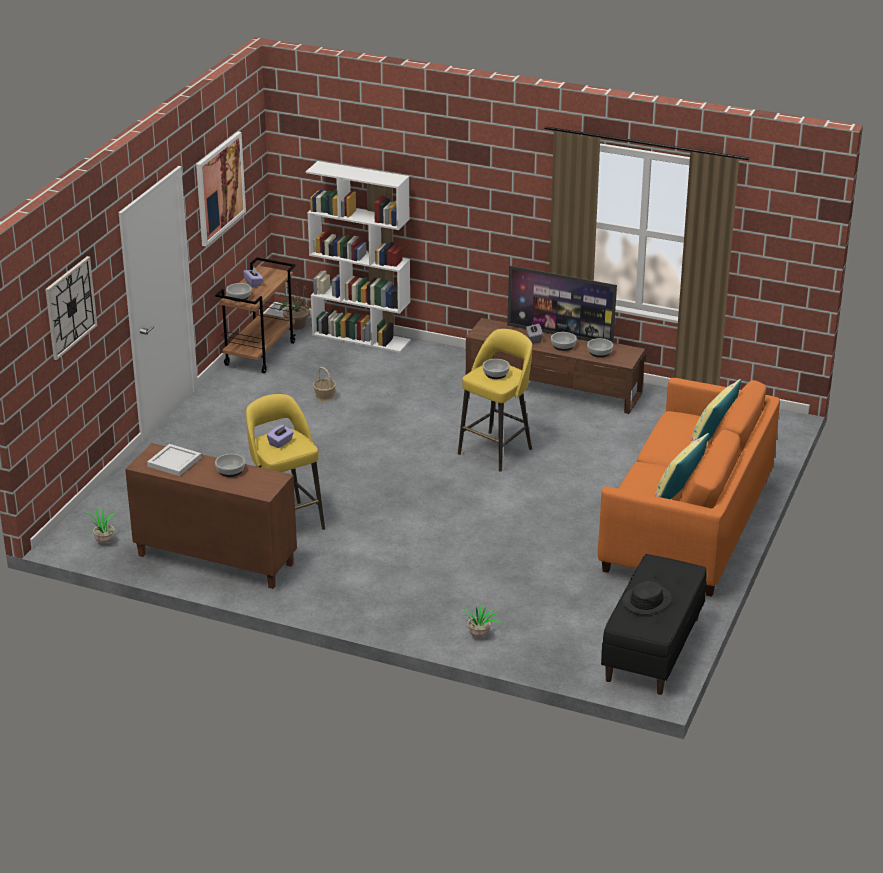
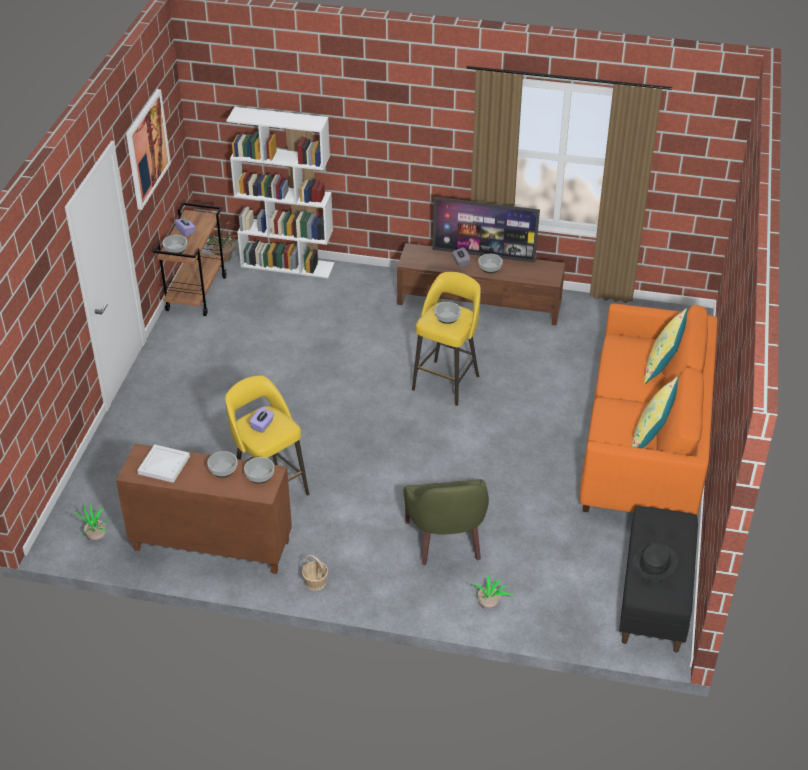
camera: 10 degrees left, 10 degrees up
(70, 307) = (32, 318): wall clock -> none
(325, 397) = (270, 337): basket -> basket (315, 582)
(453, 580) = (447, 541): none -> green armchair
(600, 352) = (525, 271): bowl -> bowl (260, 475)

